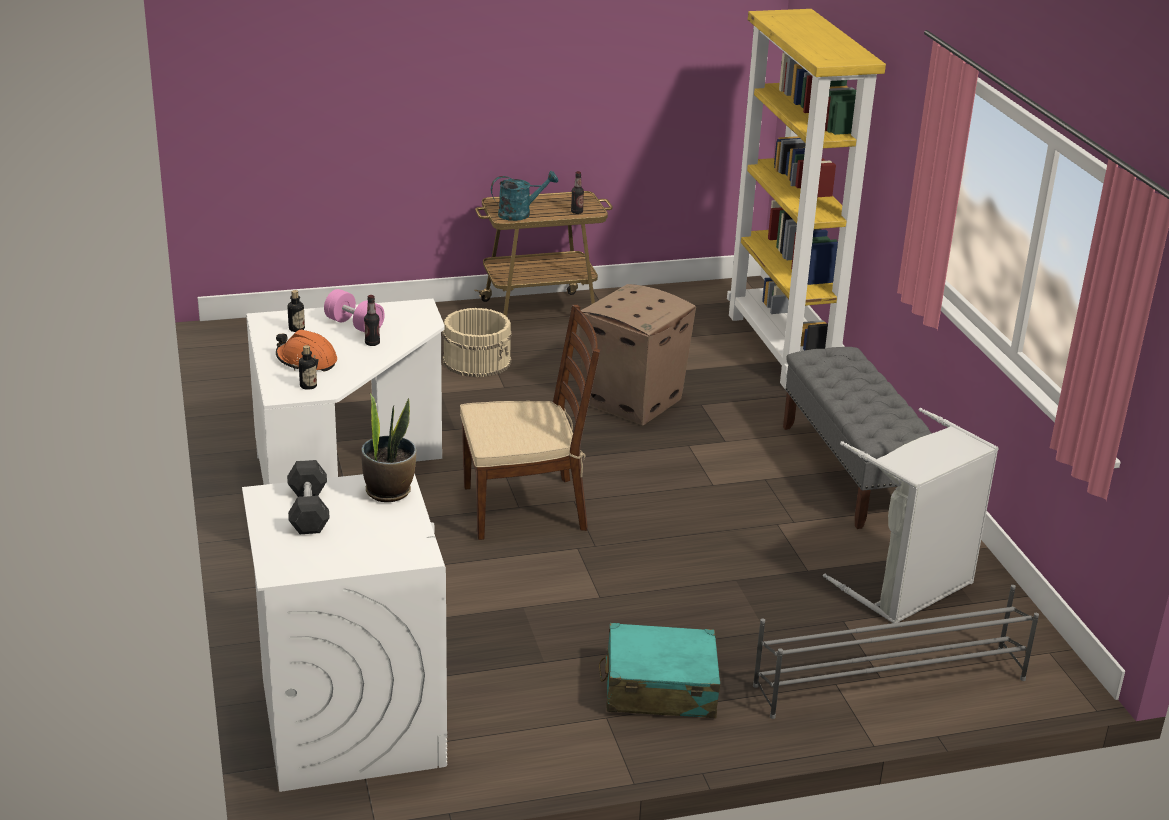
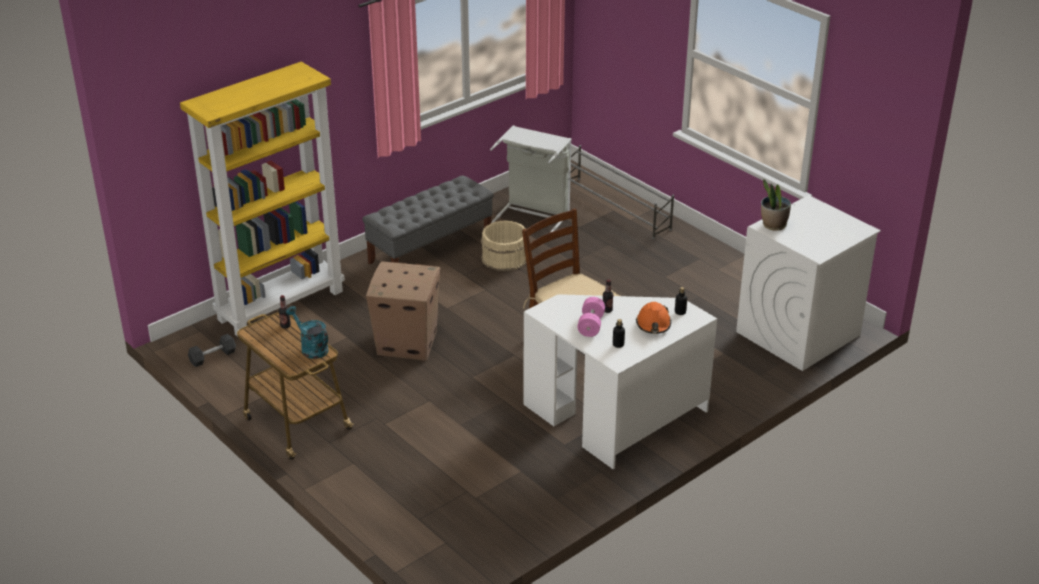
camera: 115 degrees left, 5 degrees up
(308, 510) = (814, 239): grey dumbbell -> grey dumbbell (213, 357)
(477, 360) = (398, 425): beige bucket -> beige bucket (504, 258)
(659, 688) = (682, 261): turquoise suitcase -> none

